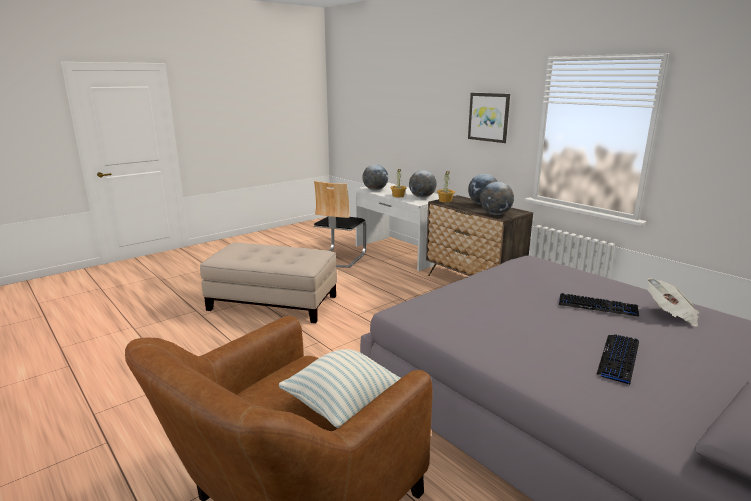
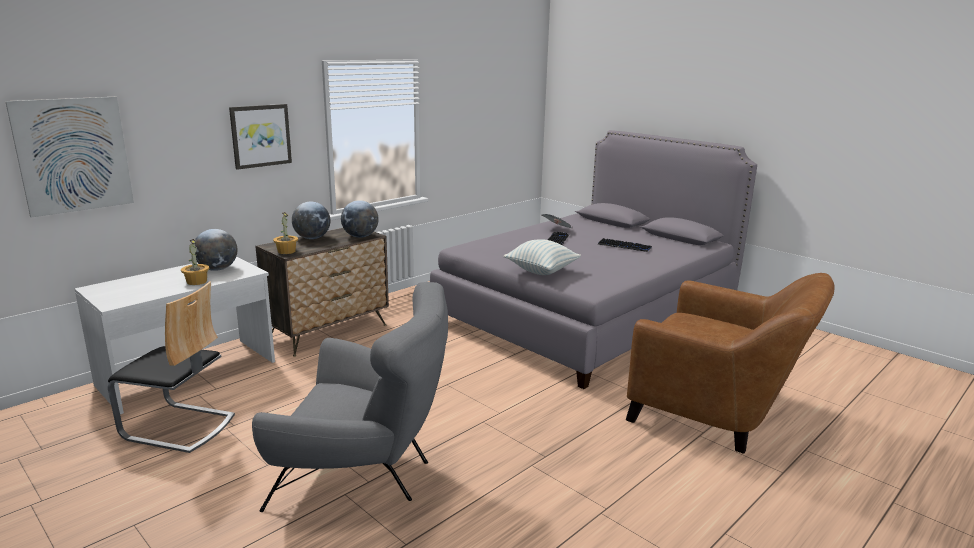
camera: 95 degrees left, 0 degrees up
(272, 303) = (366, 473): beige ottoman -> grey armchair
(344, 406) = (708, 321): pillow -> pillow (541, 271)
(375, 190) = (135, 296): globe -> none
(400, 112) = (73, 155): none -> picture

